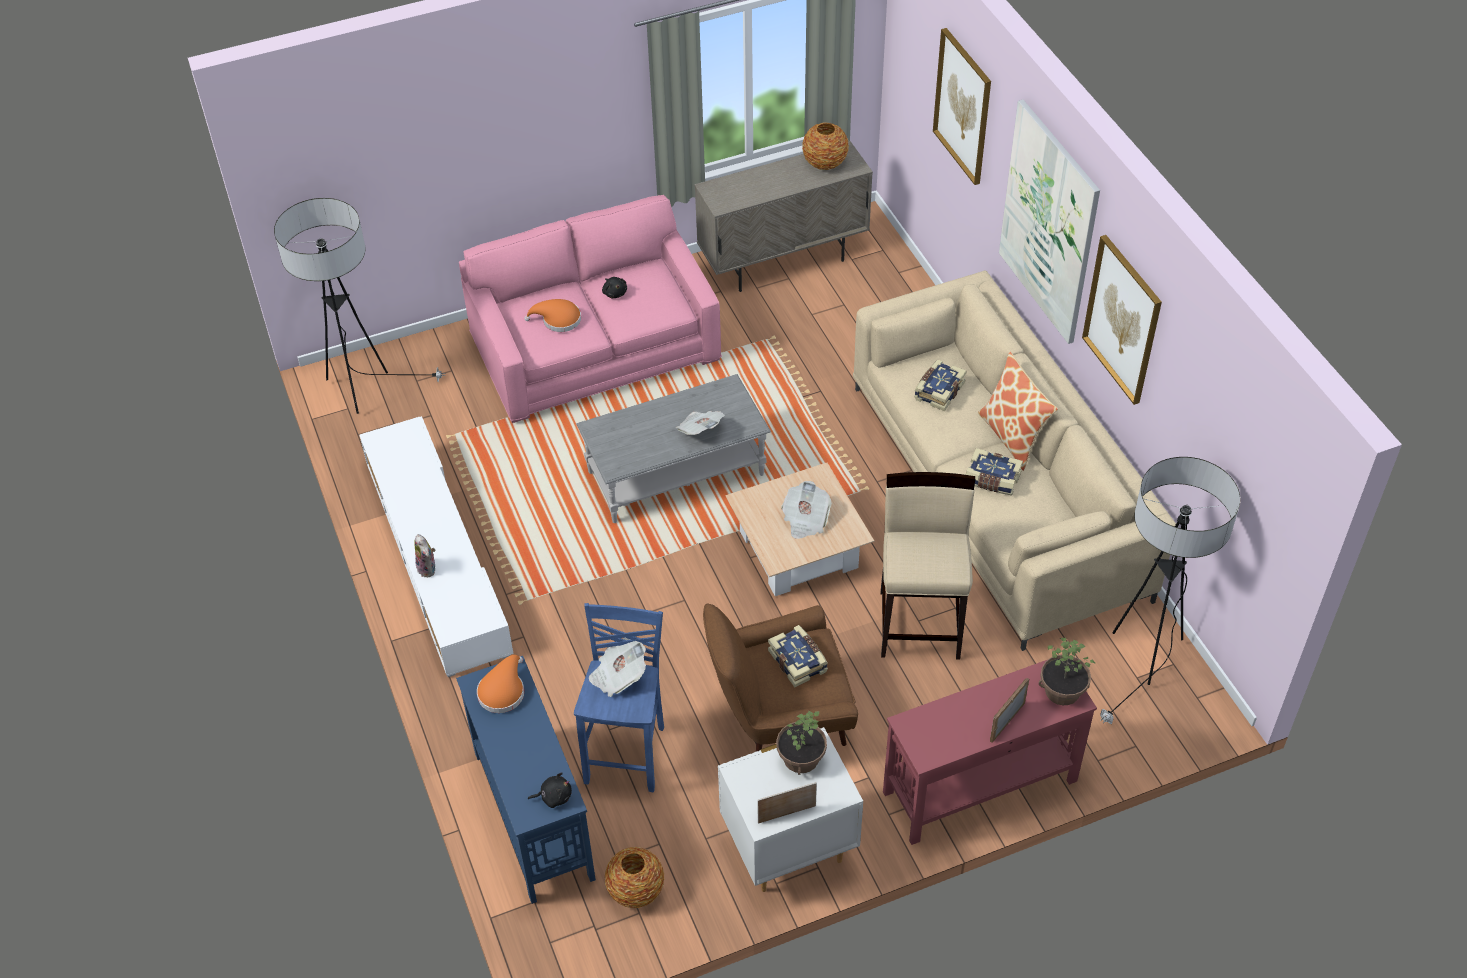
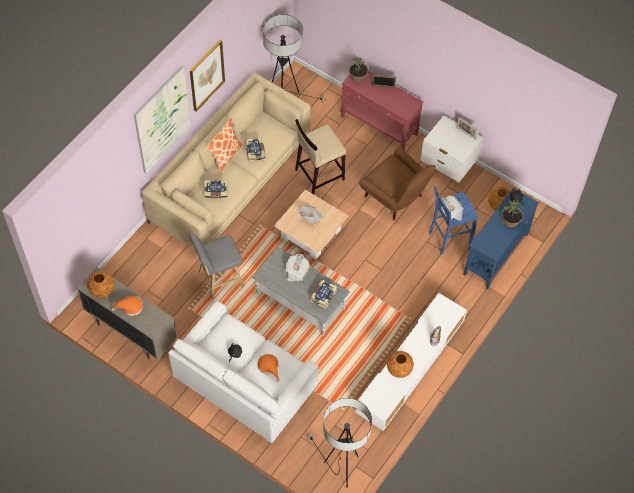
camera: 125 degrees left, 10 degrees up
(422, 495) = (399, 369): none -> vase
(503, 690) = (489, 242): orange hat -> orange hat (130, 307)
(595, 347) = (244, 381): pink sofa -> white sofa
(798, 392) = (219, 279): none -> grey stool
(798, 661) = (388, 177): book -> book (323, 296)
(800, 758) = (441, 140): potted plant -> potted plant (510, 221)
(963, 106) = (101, 179): picture -> none

